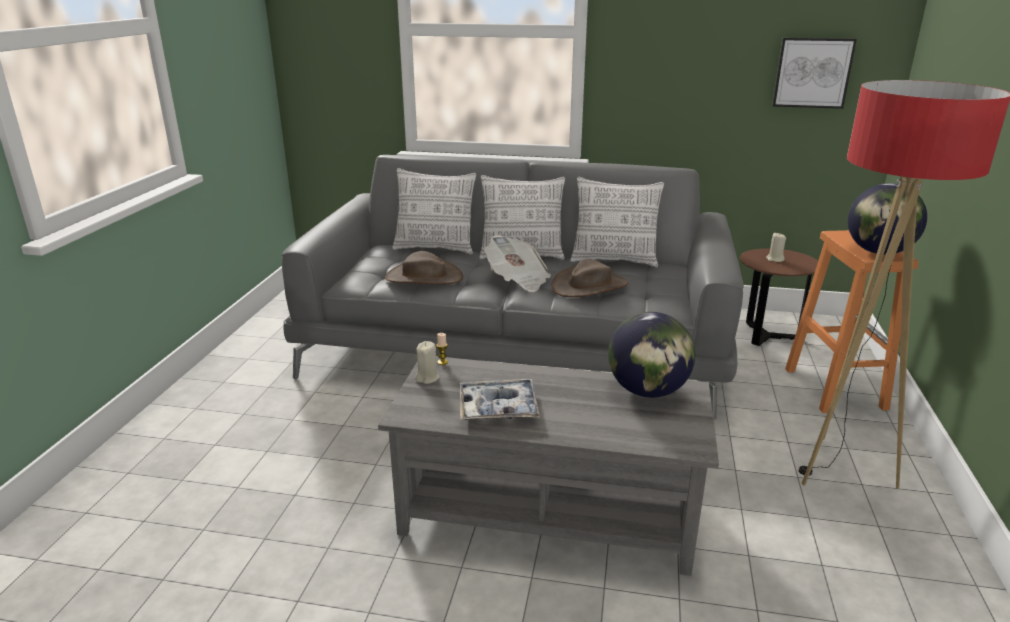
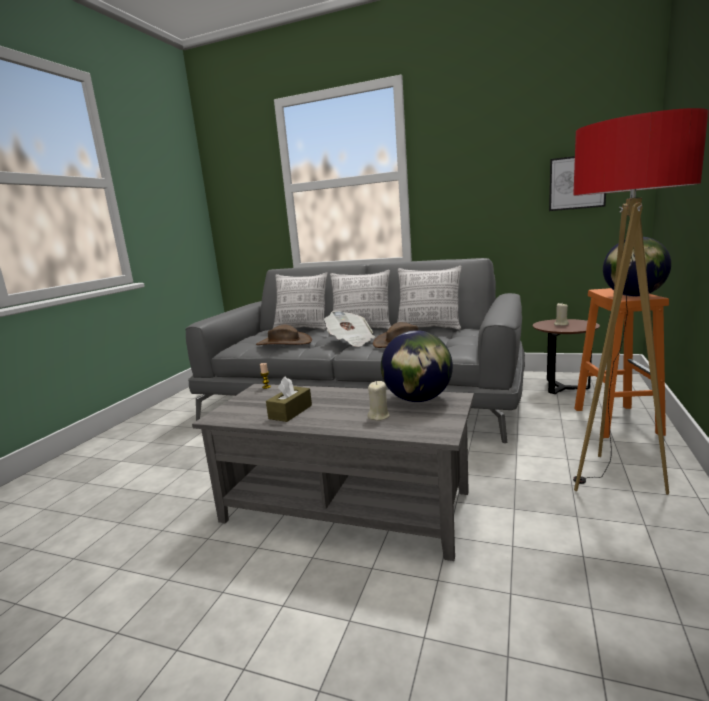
camera: 10 degrees right, 10 degrees down
(427, 378) = (248, 396): beige candle -> beige candle (379, 416)
(498, 408) = (290, 412): tray -> brown tissue box

